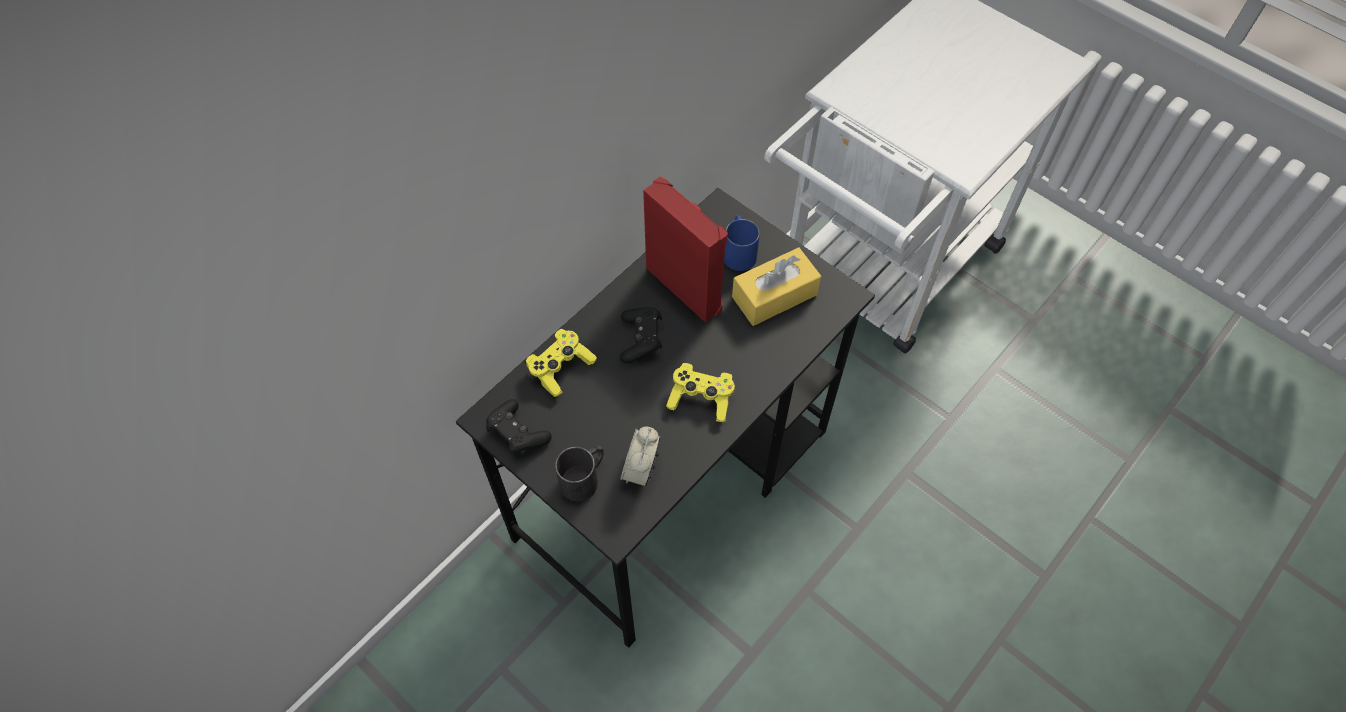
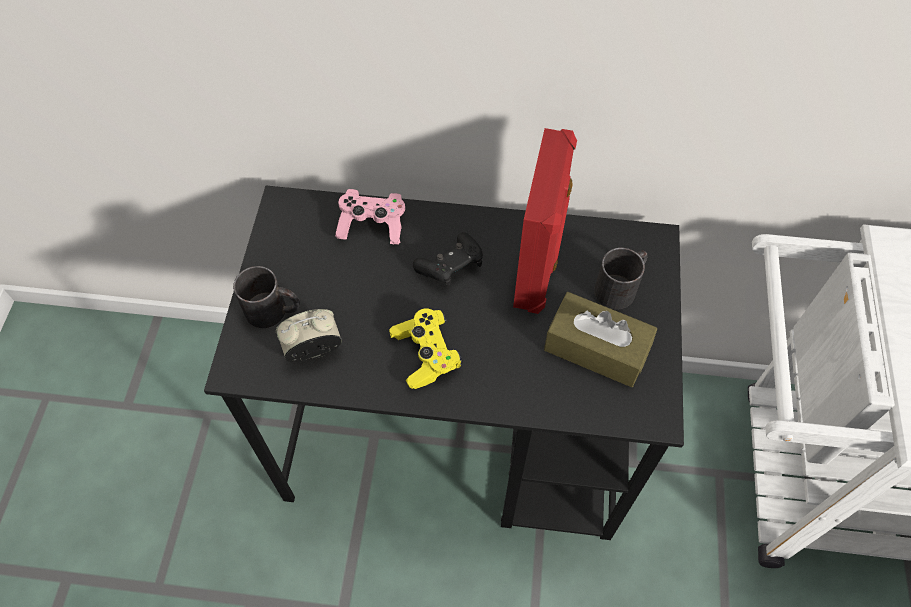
camera: 55 degrees right, 0 degrees up
(517, 434) = (283, 235): black game controller -> none
(561, 368) = (372, 225): yellow game controller -> pink game controller
(739, 251) = (621, 286): blue mug -> black mug
(774, 296) = (596, 349): yellow tissue box -> brown tissue box

